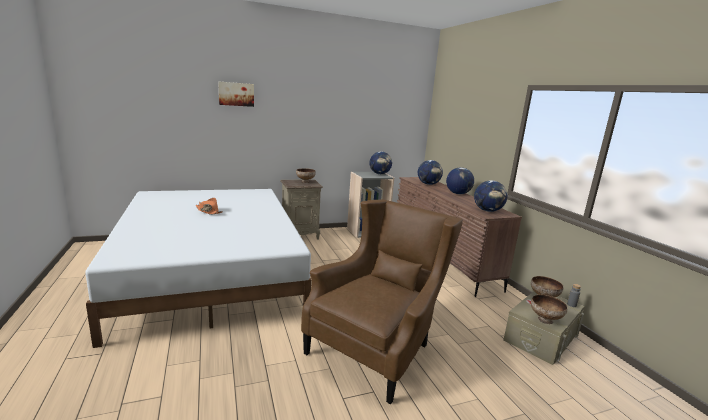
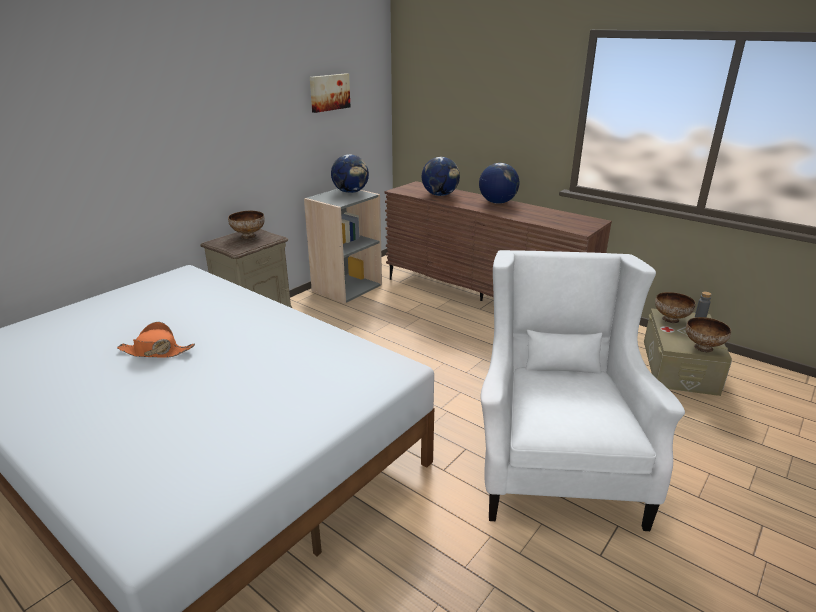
camera: 30 degrees left, 10 degrees up
(236, 94) = (81, 92): picture -> picture (329, 92)
(377, 346) = (555, 461): brown armchair -> white armchair
(488, 211) = (570, 222): globe -> none

